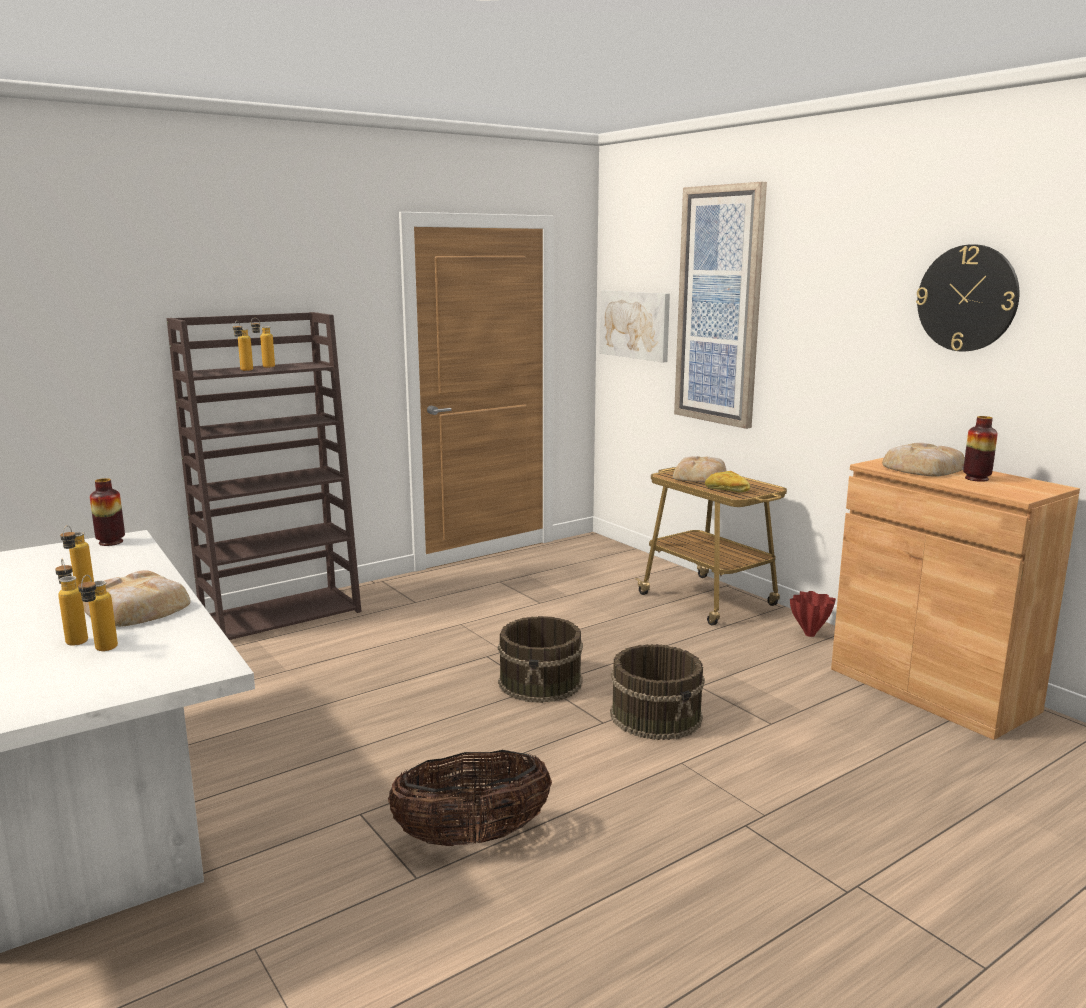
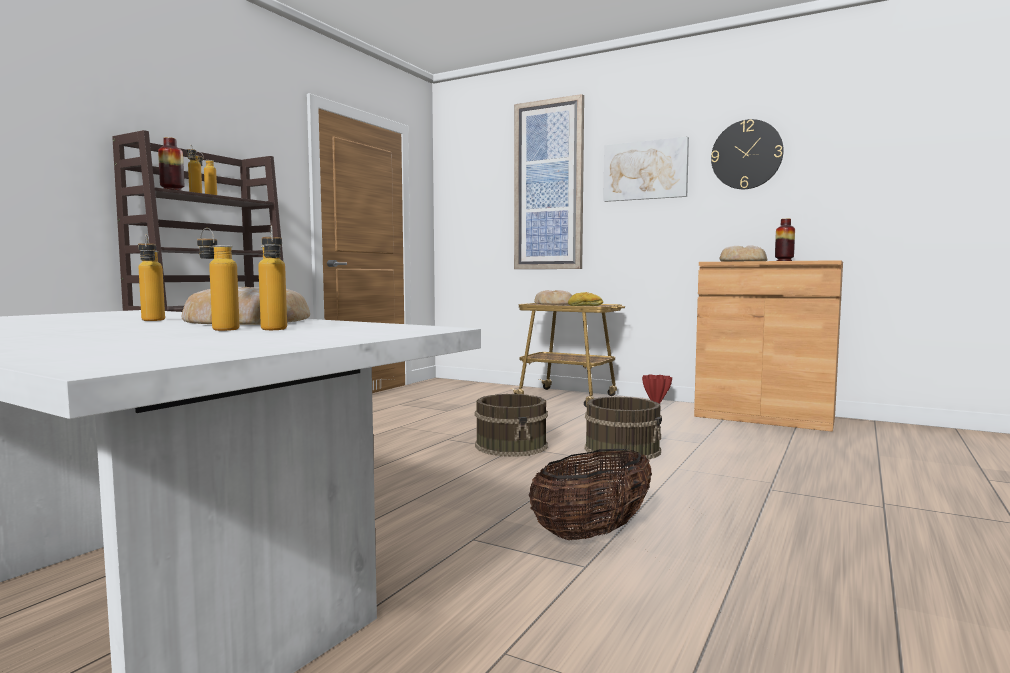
camera: 25 degrees left, 10 degrees down
(111, 542) = (117, 312): vase -> vase (172, 191)
(635, 324) = (472, 209): picture -> picture (645, 170)

